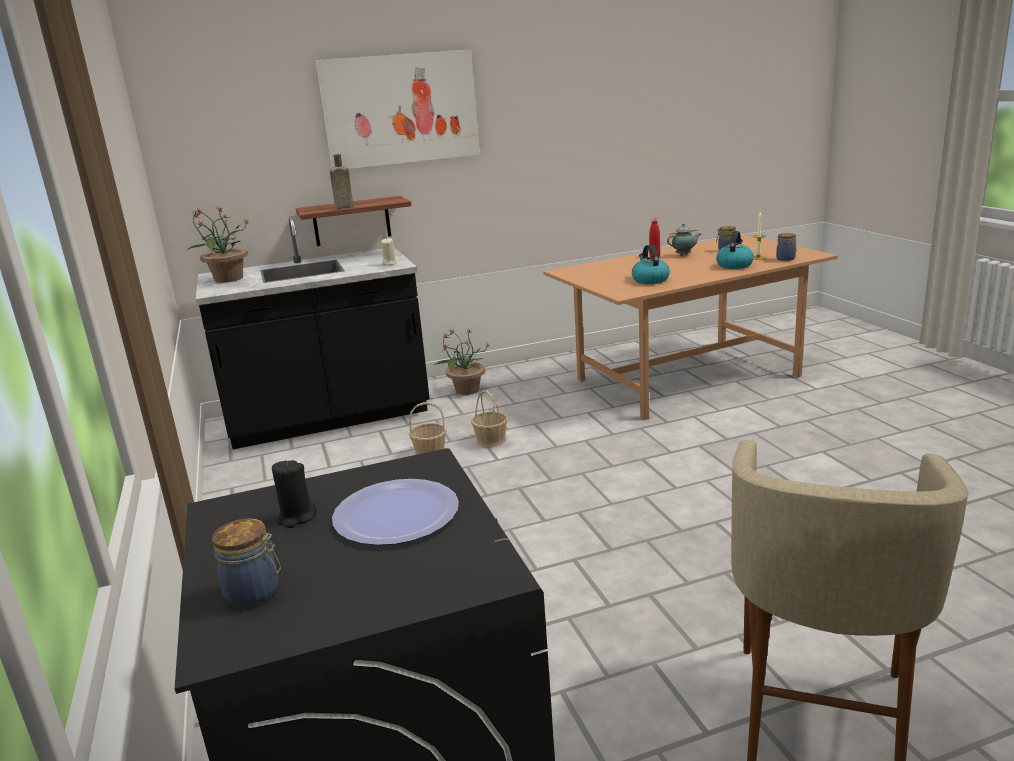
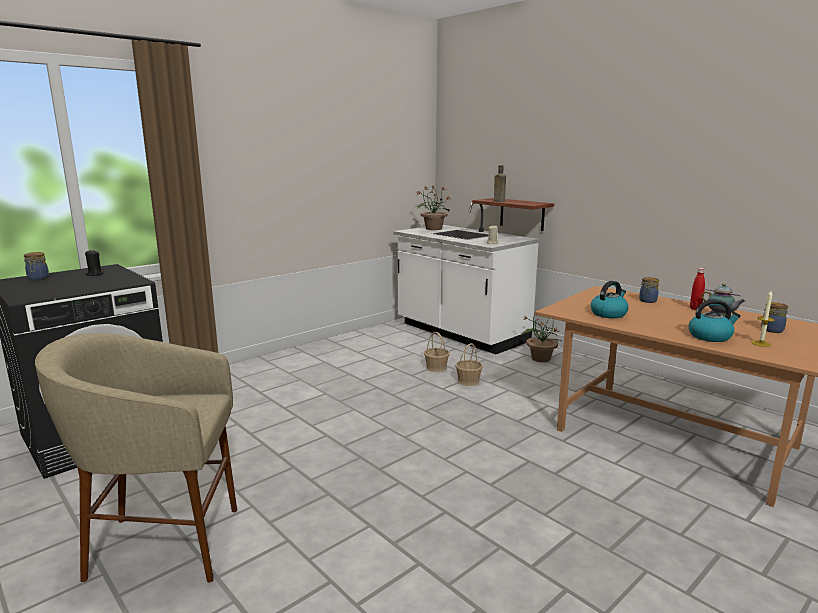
camera: 65 degrees right, 5 degrees down
(329, 417) = (460, 333): black counter -> white counter
(396, 514) = (88, 283): plate -> none
(400, 109) = (565, 140): picture -> none
(786, 259) = (777, 355): jar -> jar (647, 301)

